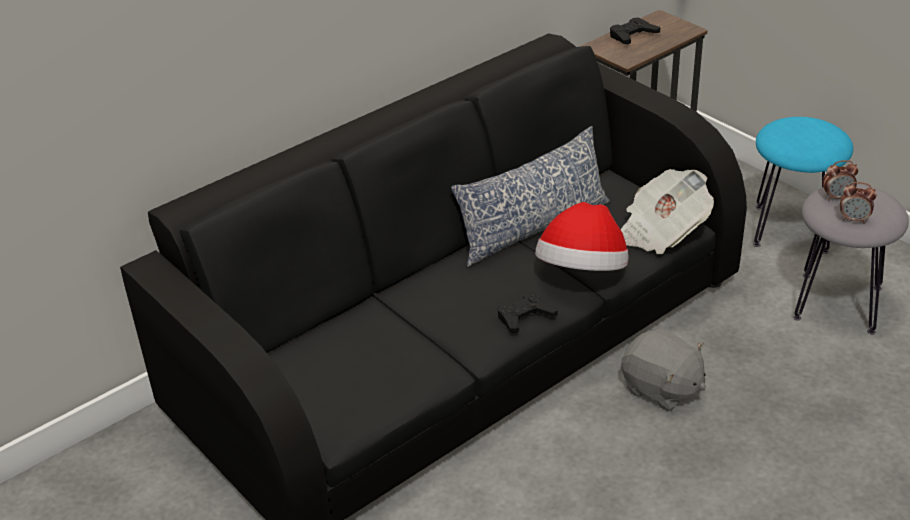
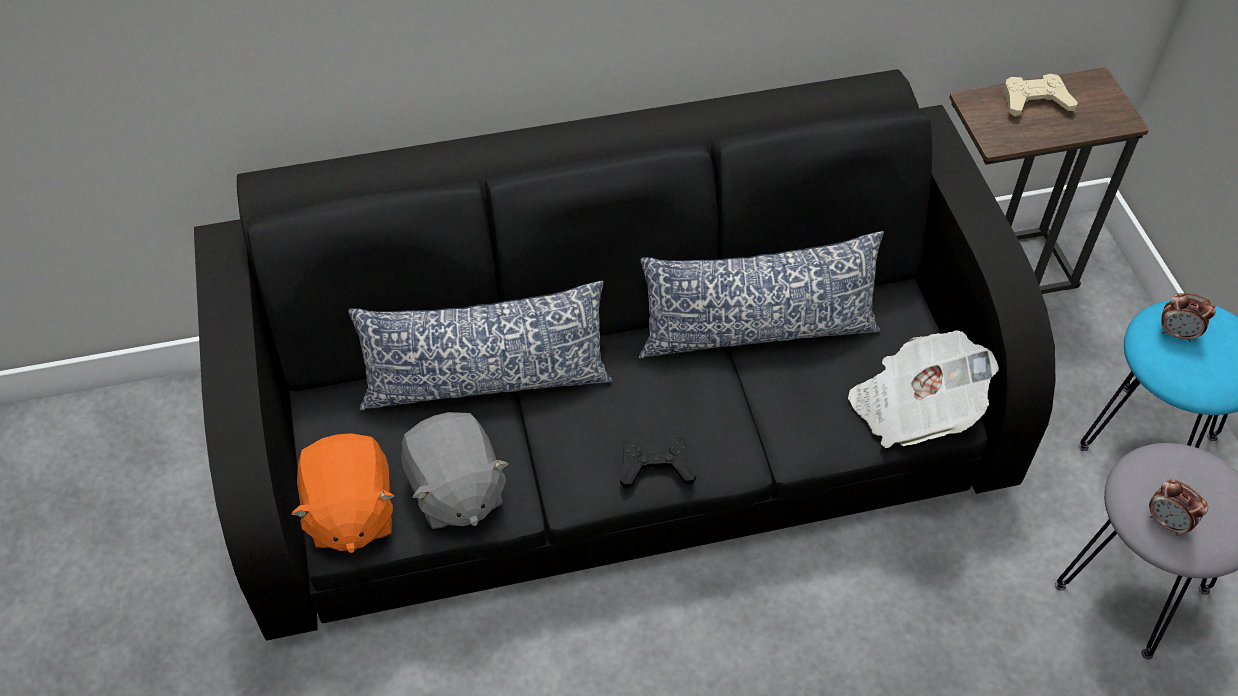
camera: 25 degrees right, 15 degrees up
(332, 420) = (350, 513): none -> orange plush toy
(371, 316) = (485, 381): none -> pillow
(582, 272) = (770, 430): hat -> none
(632, 35) = (1035, 101): black game controller -> beige game controller
(661, 388) = (815, 610): grey plush toy -> grey plush toy (455, 491)
(837, 197) = (1170, 473): alarm clock -> alarm clock (1177, 333)

